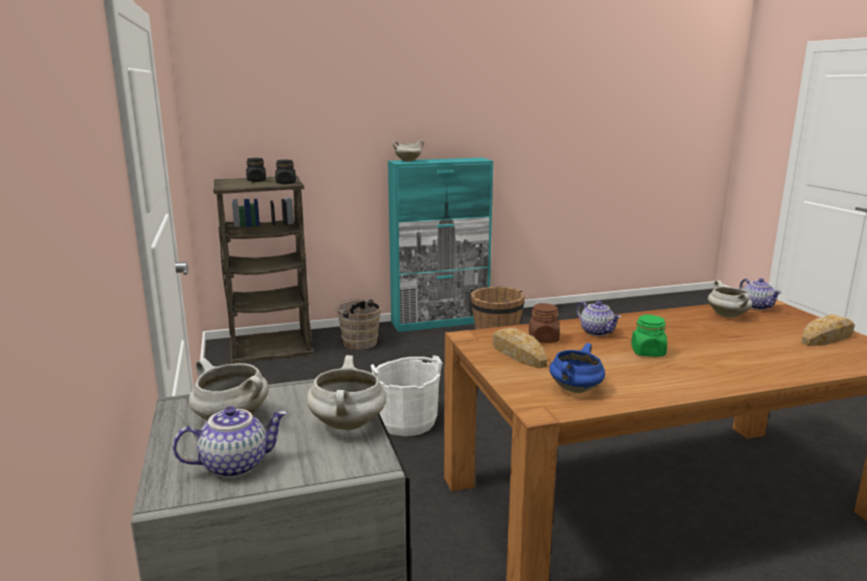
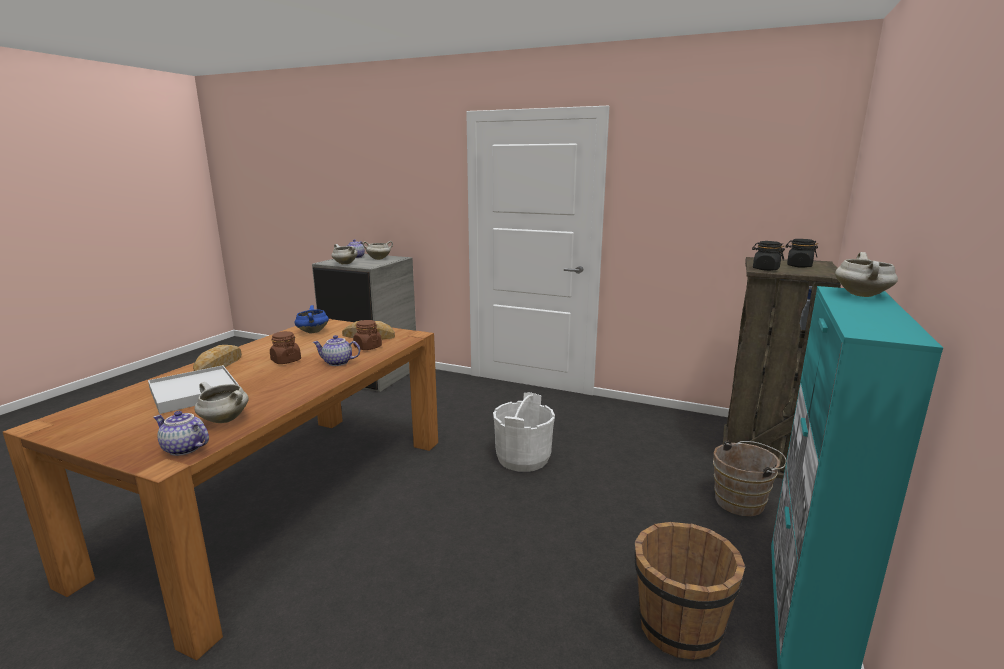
camera: 130 degrees right, 0 degrees up
(648, 352) = (286, 361): green jar -> brown jar
(756, 346) = (194, 392): none -> white tray
(826, 337) = (111, 426): bread -> bread (219, 365)

